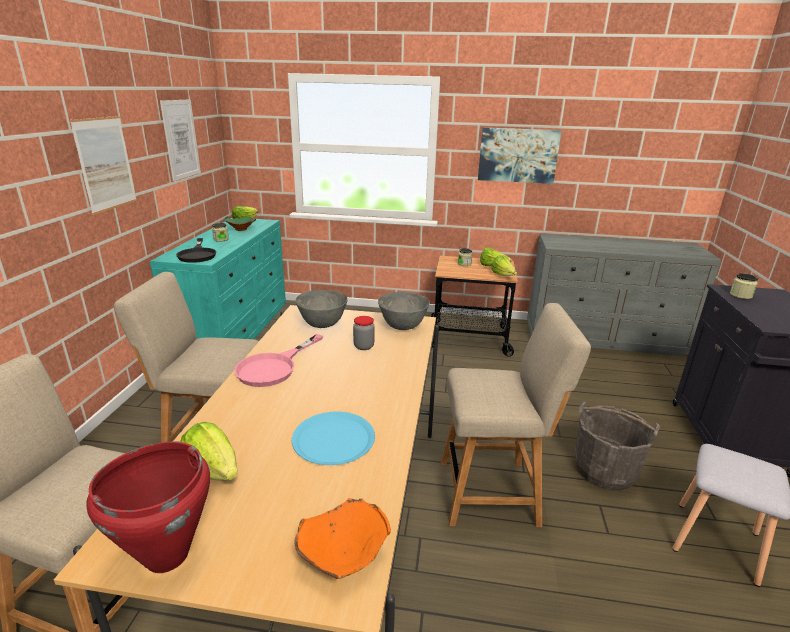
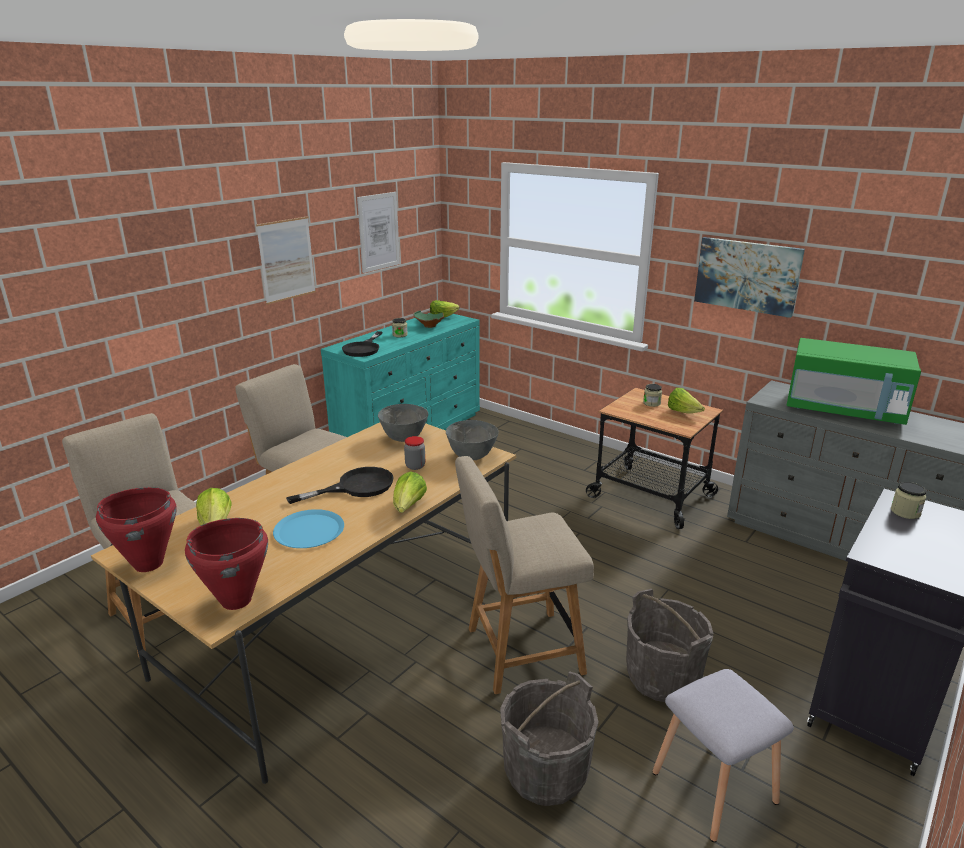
camera: 30 degrees right, 0 degrees up
(274, 367) = (326, 465): pink frying pan -> none
(330, 380) = (356, 487): none -> black frying pan
(343, 555) = (236, 600): orange bowl -> red cooking pot
(493, 492) = (518, 652): beige chair -> beige chair turned 135 degrees clockwise
(503, 276) = (681, 426): lettuce -> lettuce (408, 507)
(605, 244) = (843, 411): none -> green microwave
(610, 590) = (546, 771): none -> grey bucket

